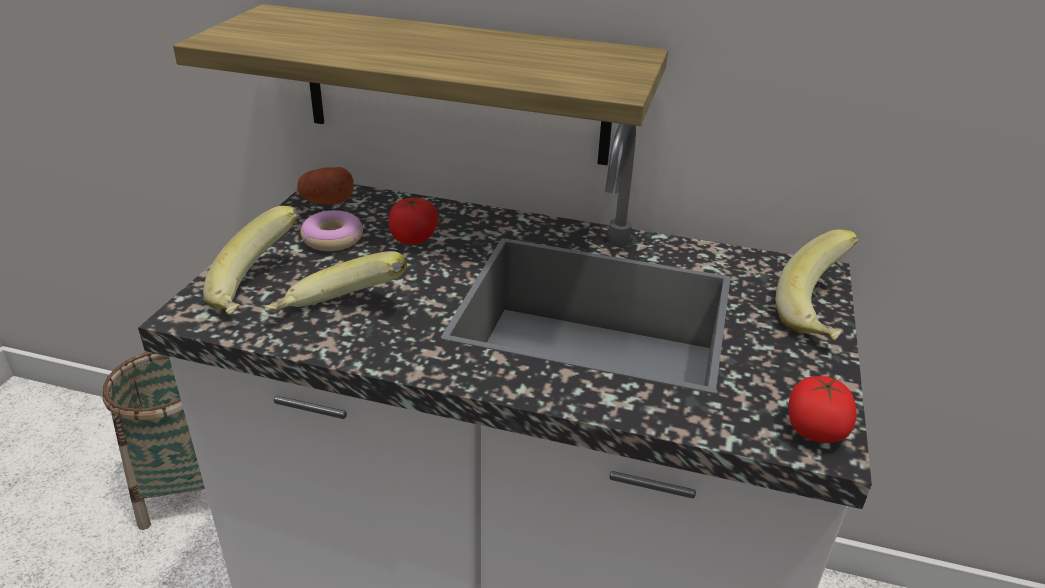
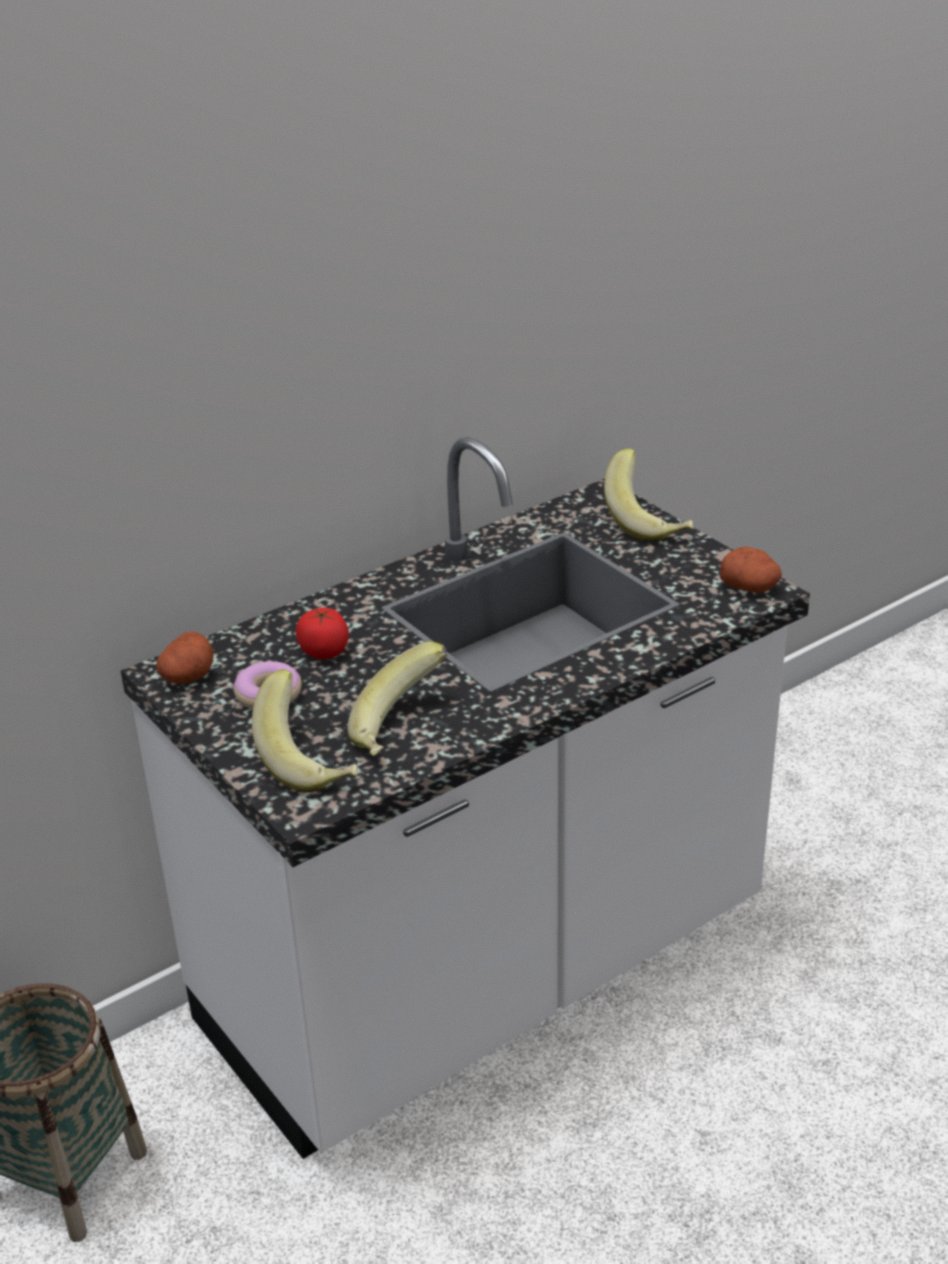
camera: 50 degrees left, 0 degrees up
(455, 85) = (257, 489): shelf -> none
(814, 430) = (750, 587): tomato -> potato

